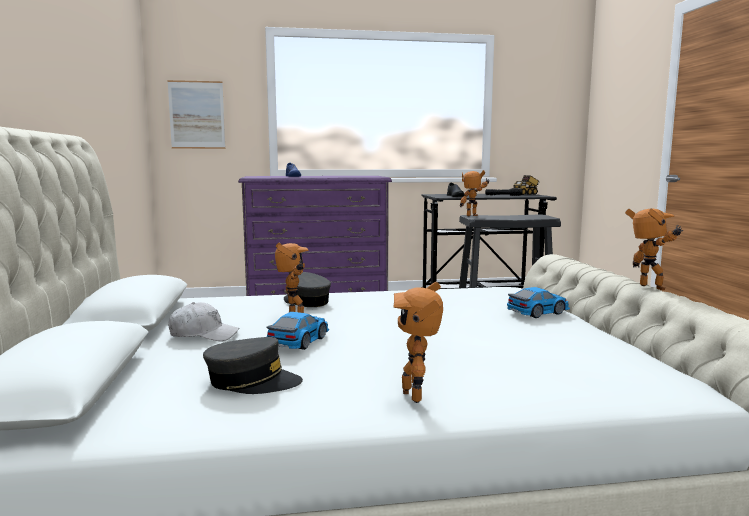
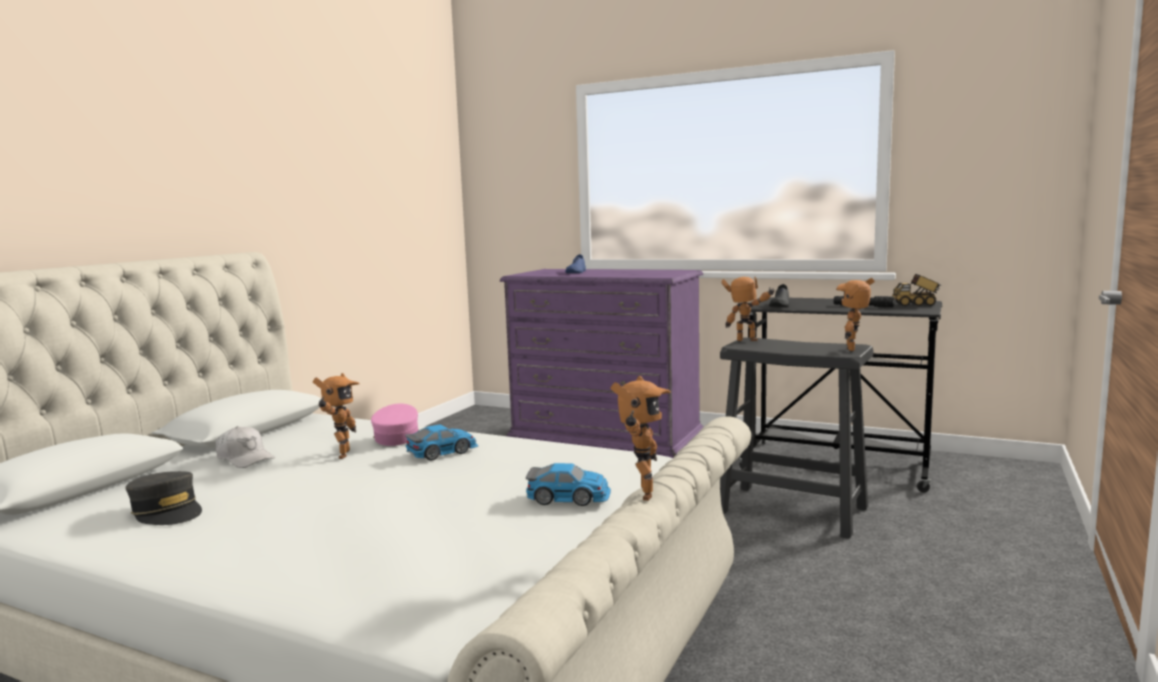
camera: 35 degrees right, 0 degrees up
(197, 115) = (507, 196): picture -> none
(299, 340) = (283, 481): toy car -> toy car (443, 452)
(306, 301) = (397, 437): grey cap -> pink cap
(416, 395) = (219, 558): toy robot -> toy robot (854, 349)

